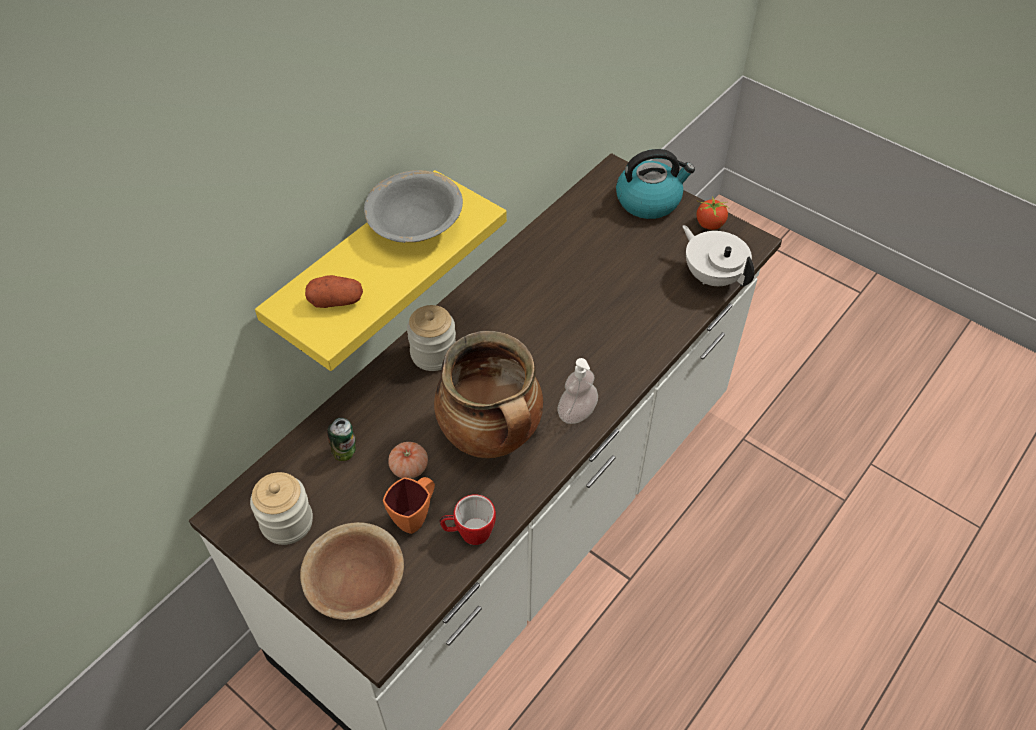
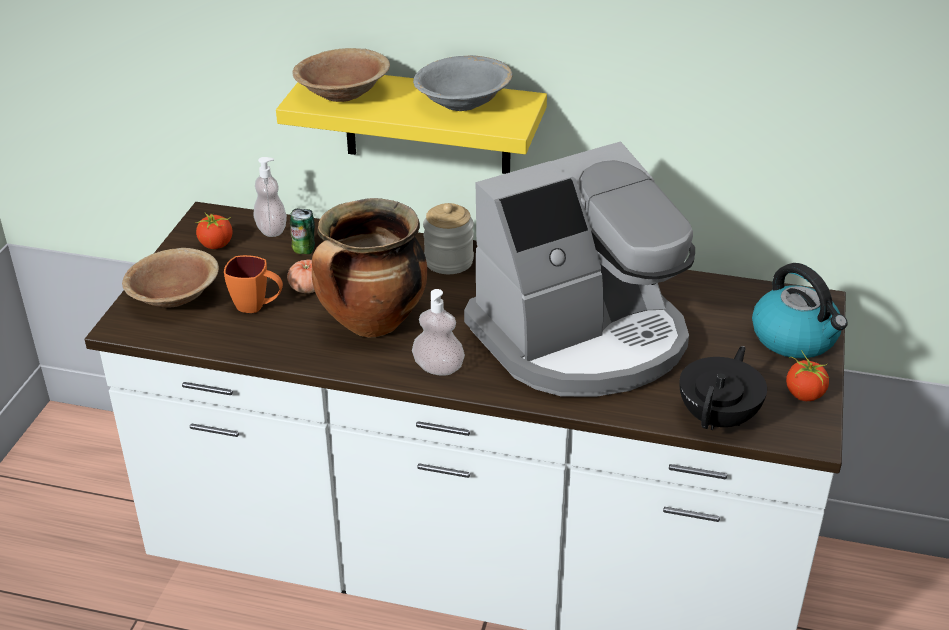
camera: 65 degrees right, 15 degrees down
(287, 522) = (216, 245): jar -> tomato
(292, 468) = (271, 230): none -> soap dispenser
(336, 301) = (342, 94): potato -> brown bowl
(468, 533) = (255, 341): mug -> none
(587, 311) = (581, 338): none -> coffee machine
(713, 276) = (719, 417): white teapot -> black teapot

